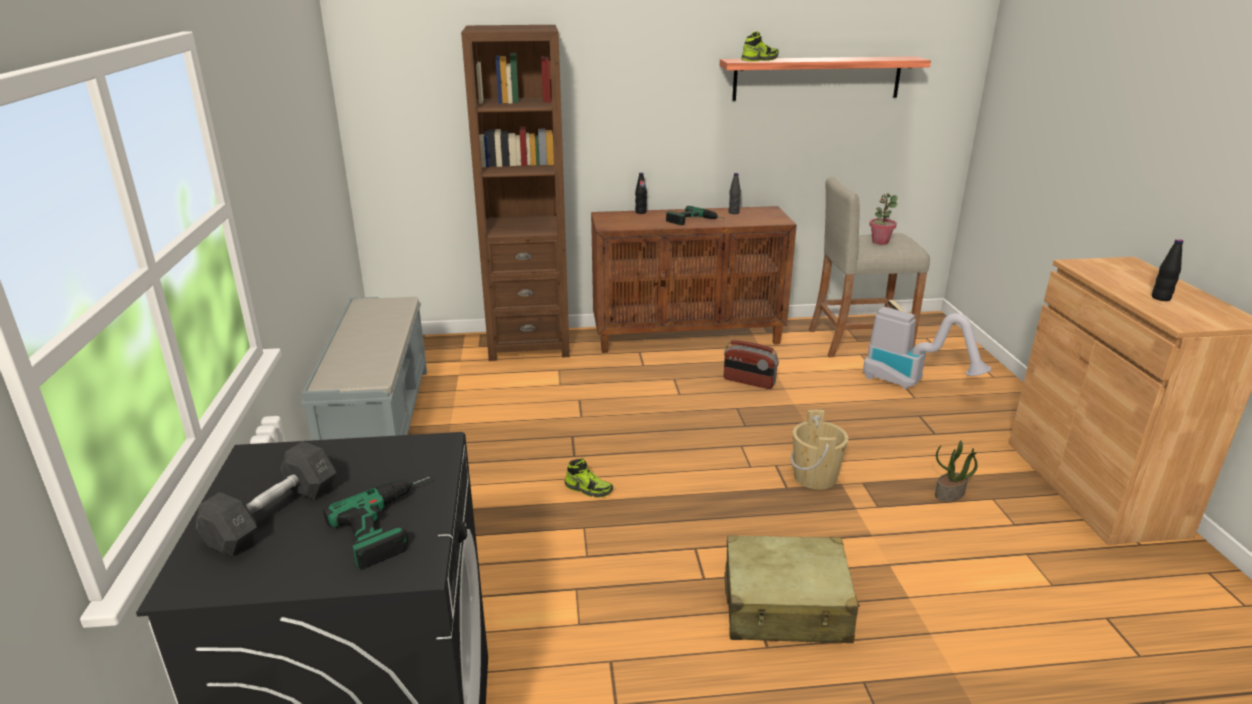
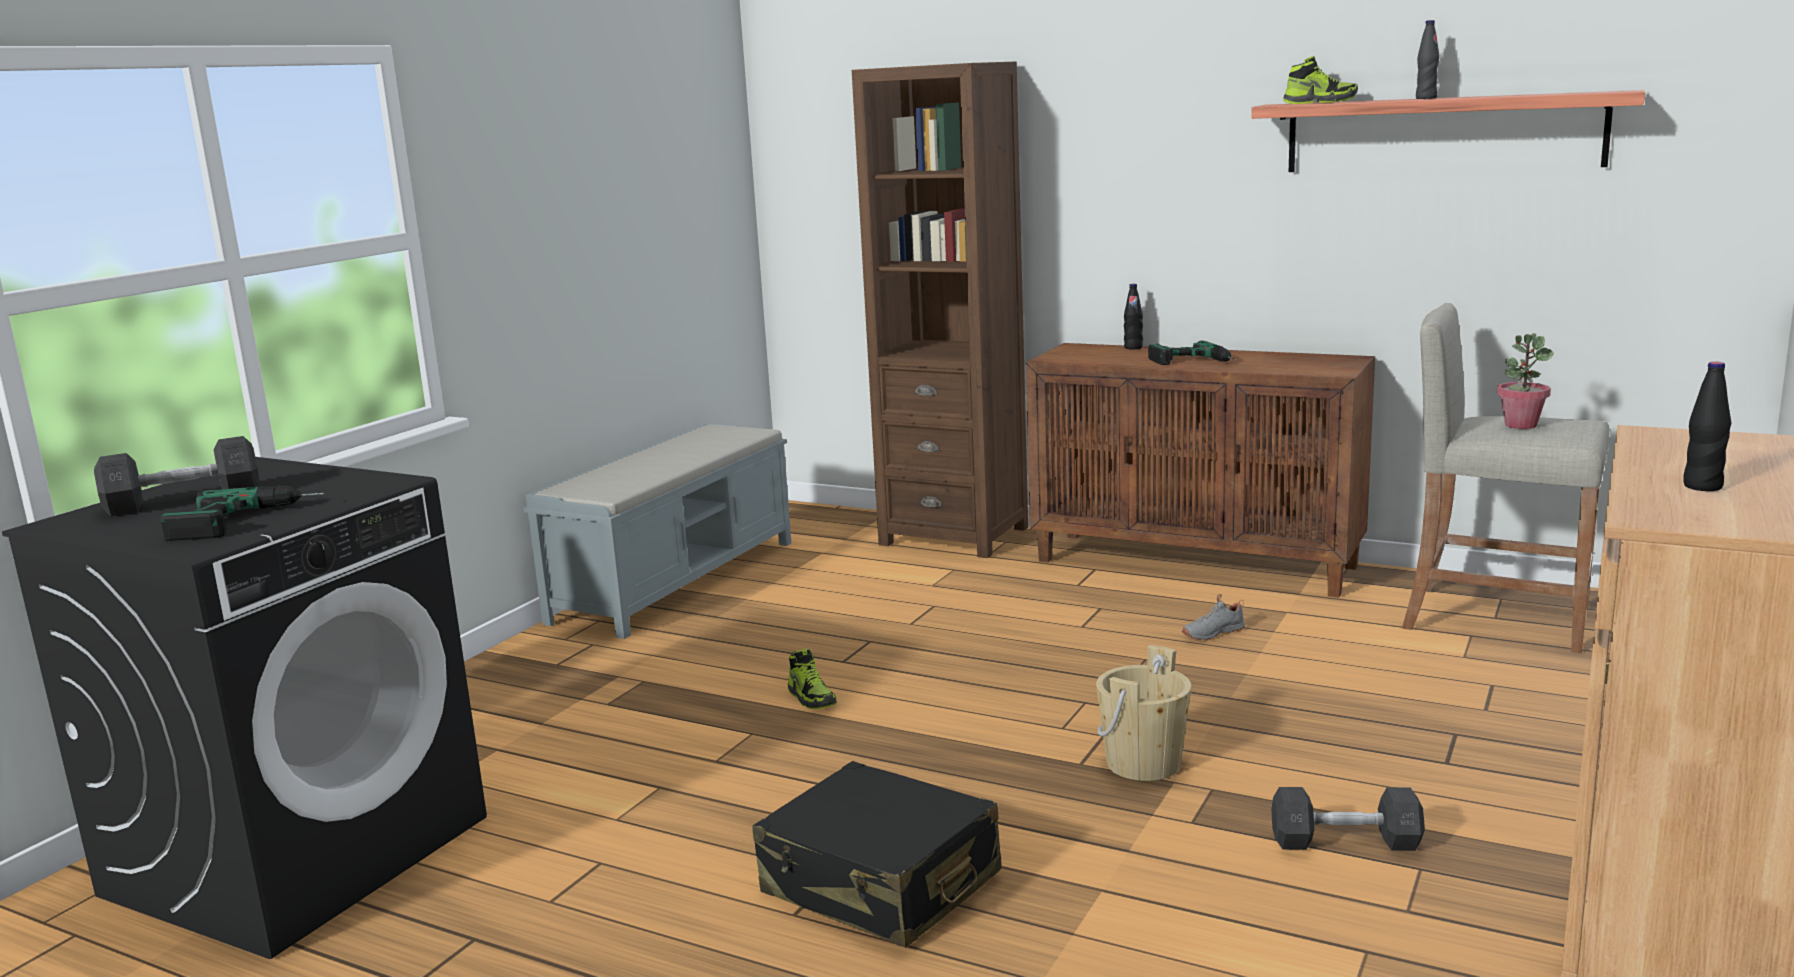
camera: 35 degrees right, 10 degrees down
(733, 212) = (1278, 358): black bottle -> black bottle (1426, 98)
(749, 382) = (1212, 633): radio -> grey shoe
(786, 606) = (881, 884): beige suitcase -> black suitcase
(912, 384) = (1510, 691): vacuum cleaner -> none
(949, 494) = (1345, 842): potted plant -> grey dumbbell

